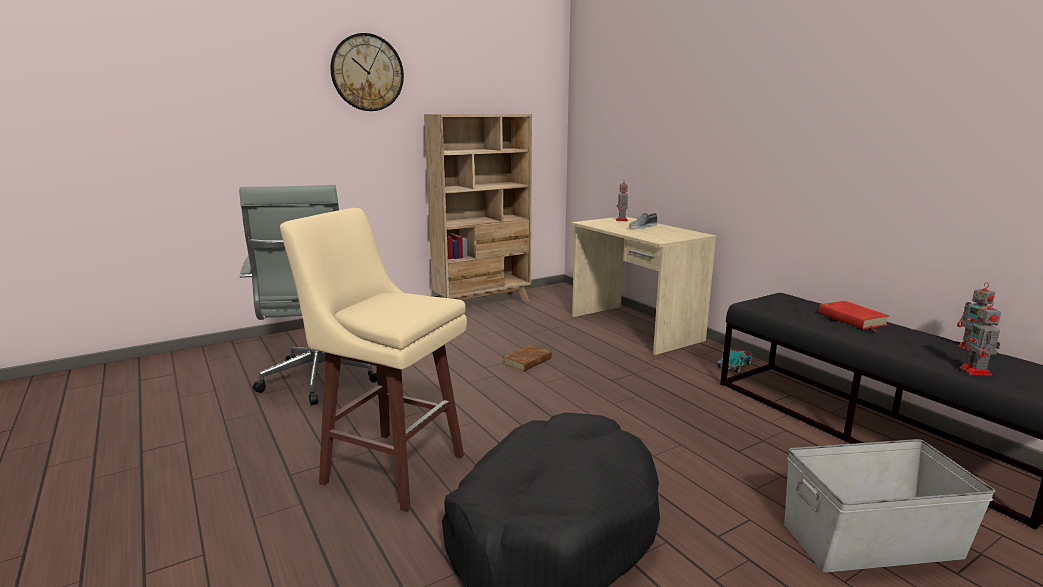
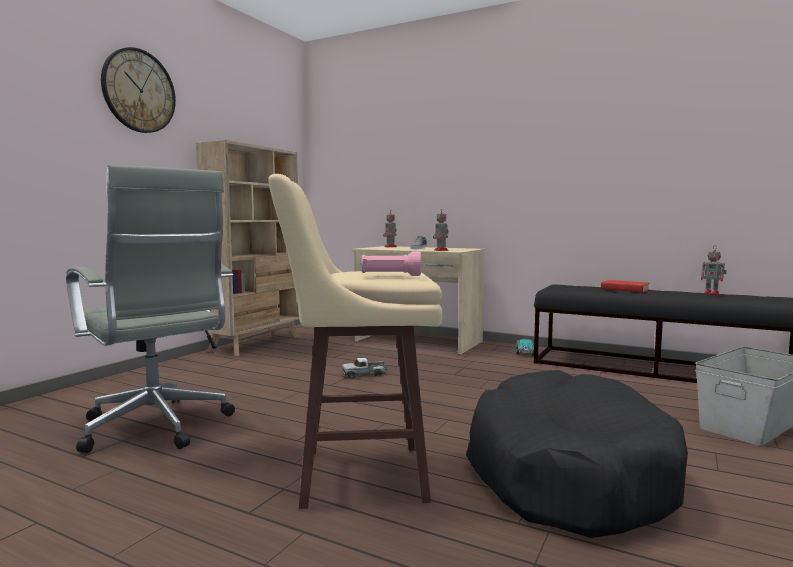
camera: 30 degrees left, 10 degrees down
(385, 313) = (390, 276): none -> pink flashlight
(528, 361) = (364, 374): brown book -> toy truck
(976, 372) = (739, 300): toy robot -> toy robot (441, 250)

